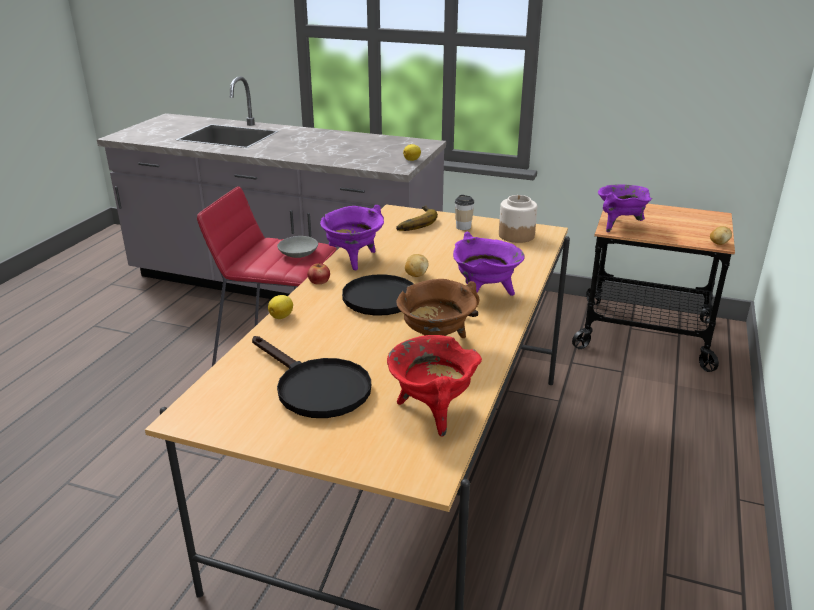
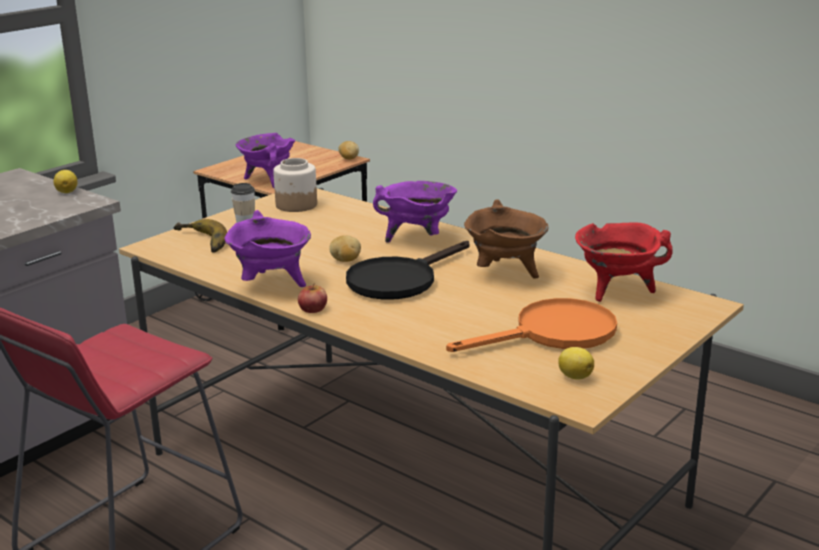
camera: 70 degrees left, 5 degrees down
(282, 316) = (388, 337): lemon -> lemon (574, 376)
(298, 254) = (132, 345): grey bowl -> none
(315, 387) = (553, 334): black frying pan -> orange frying pan

